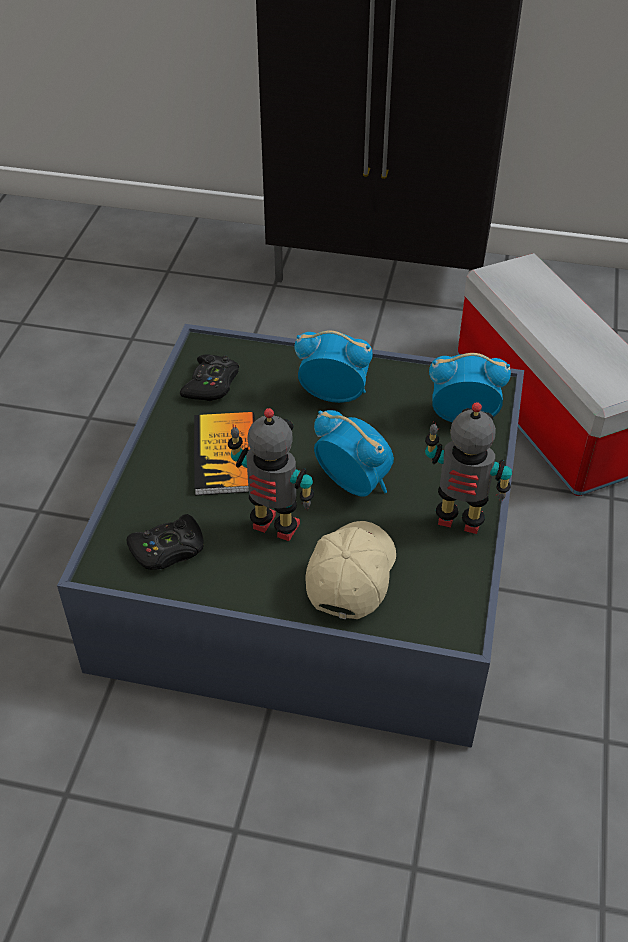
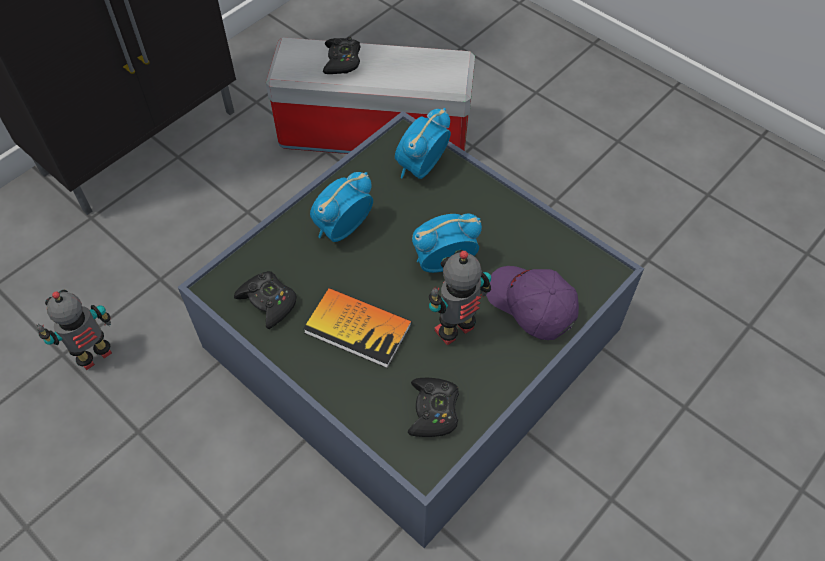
camera: 60 degrees left, 10 degrees up
(350, 574) = (530, 305): beige cap -> purple cap
(459, 523) = (518, 223): toy robot -> toy robot (96, 357)
(547, 303) = (342, 61): none -> black game controller

